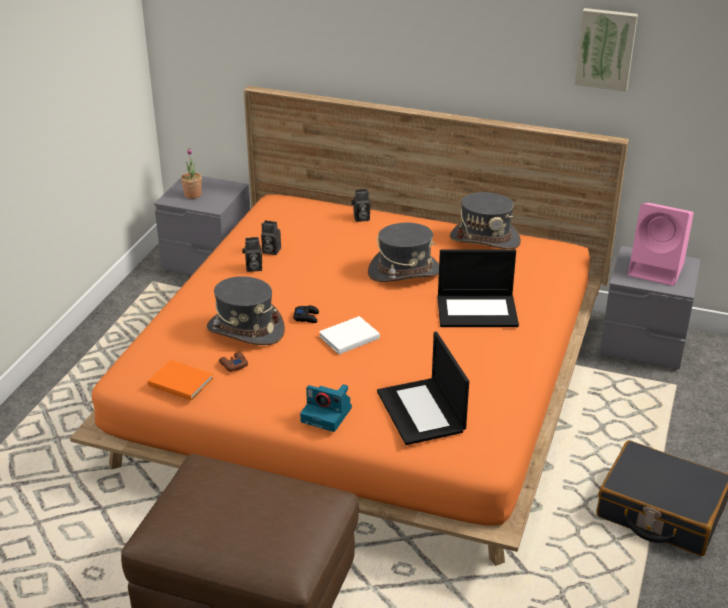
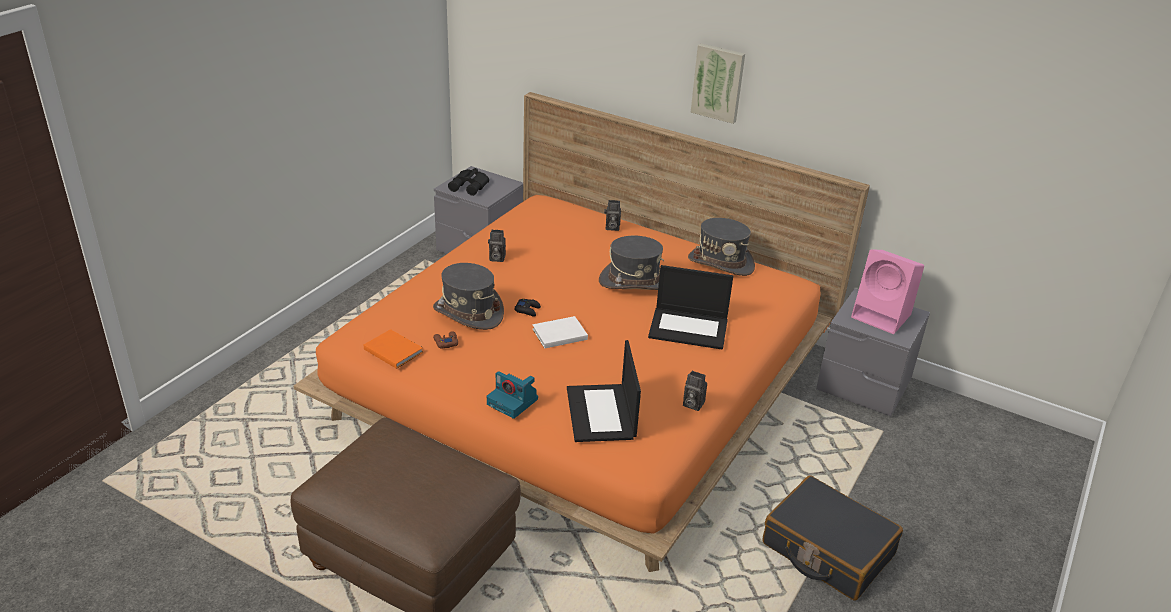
camera: 10 degrees right, 0 degrees up
(193, 195) = (470, 186): potted plant -> black binoculars
(270, 251) = (517, 245): camera -> camera (692, 404)
(606, 48) = (856, 94): picture -> picture (718, 82)

